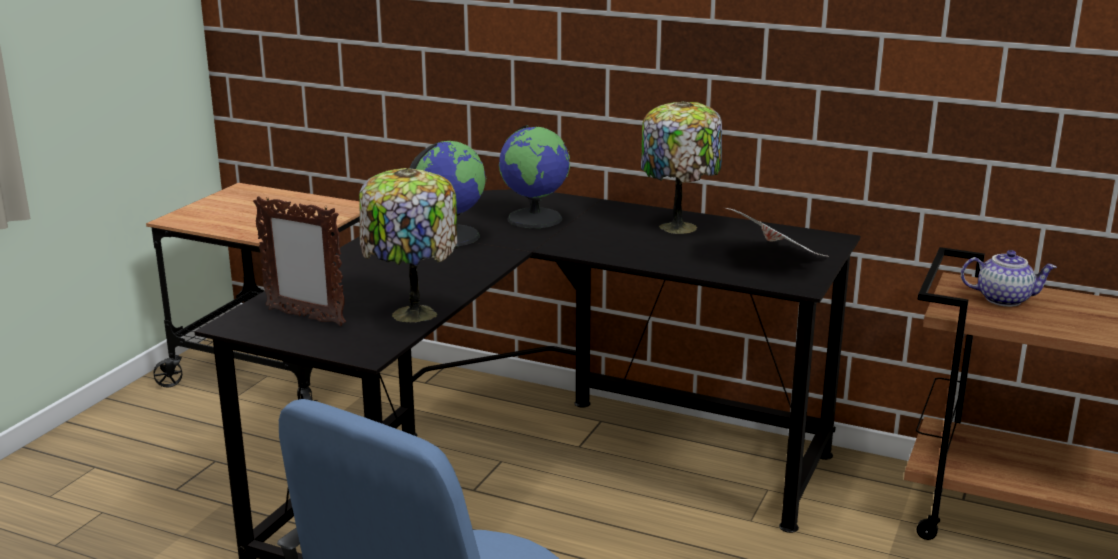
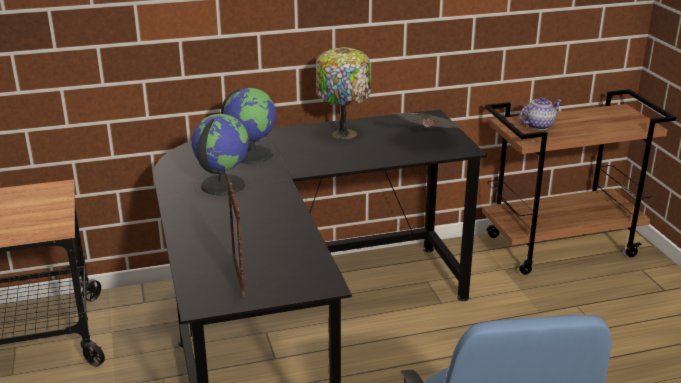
camera: 40 degrees left, 5 degrees up
(305, 317) = (239, 278): picture frame -> picture frame turned 90 degrees clockwise
(411, 315) = (303, 248): table lamp -> none

